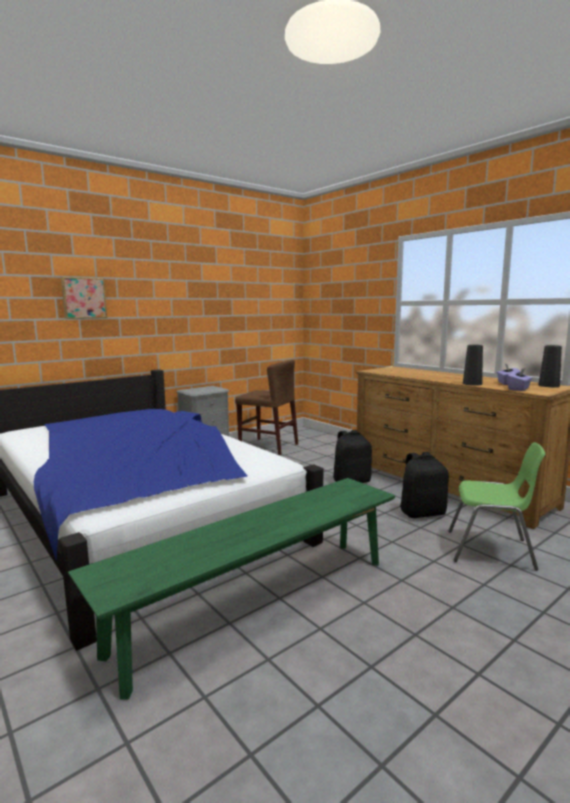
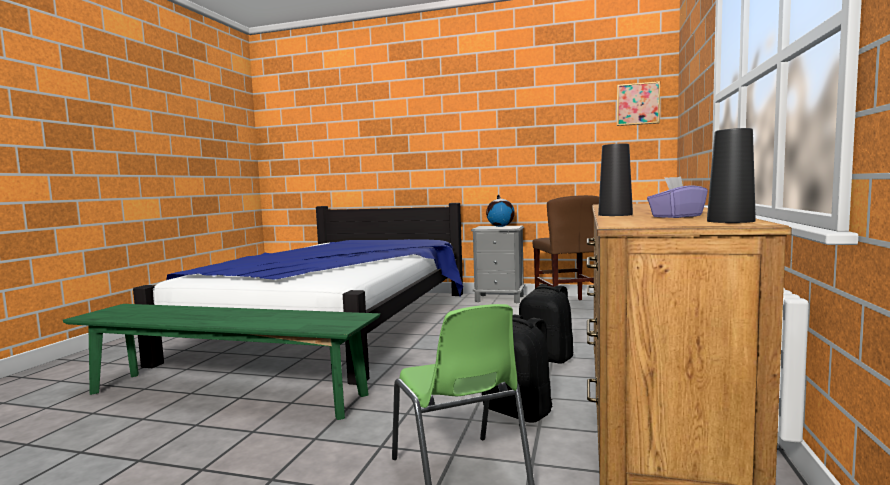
camera: 55 degrees right, 5 degrees down
(84, 298) = (395, 135): picture -> picture (637, 104)
(202, 389) = (500, 226): none -> globe
(519, 389) = (629, 220): purple tissue box -> none

